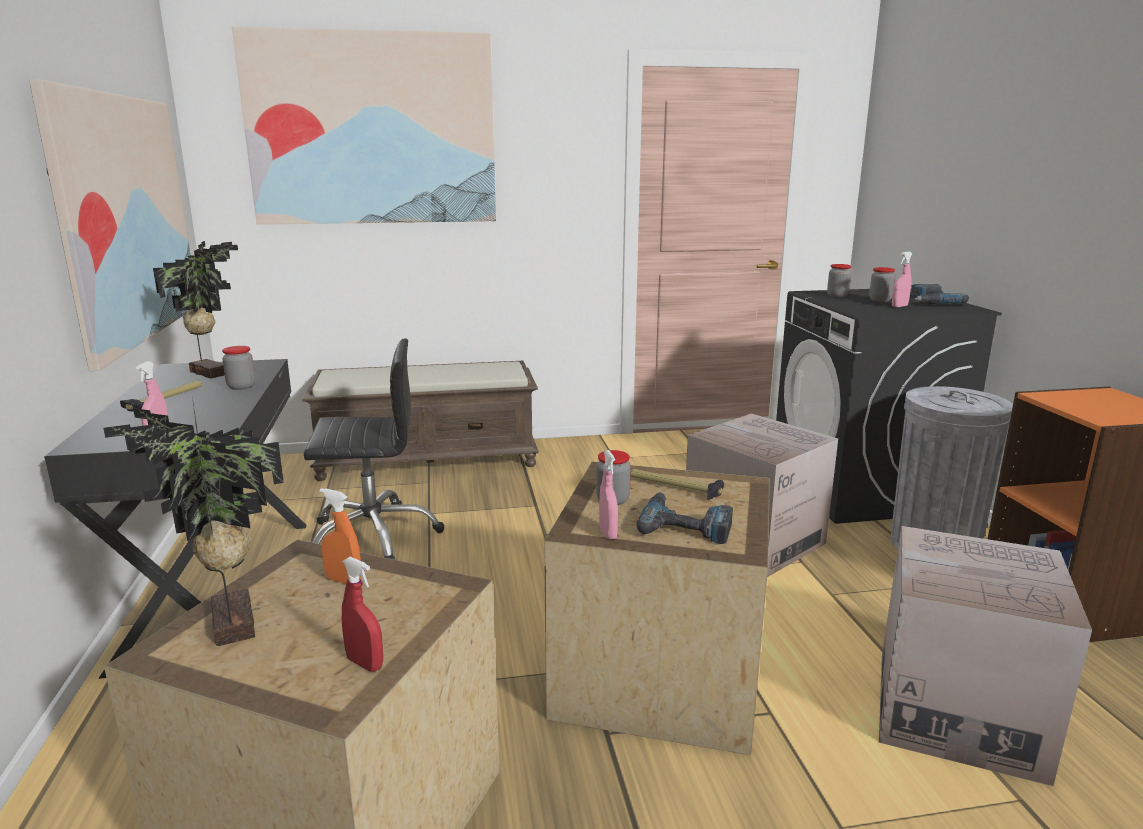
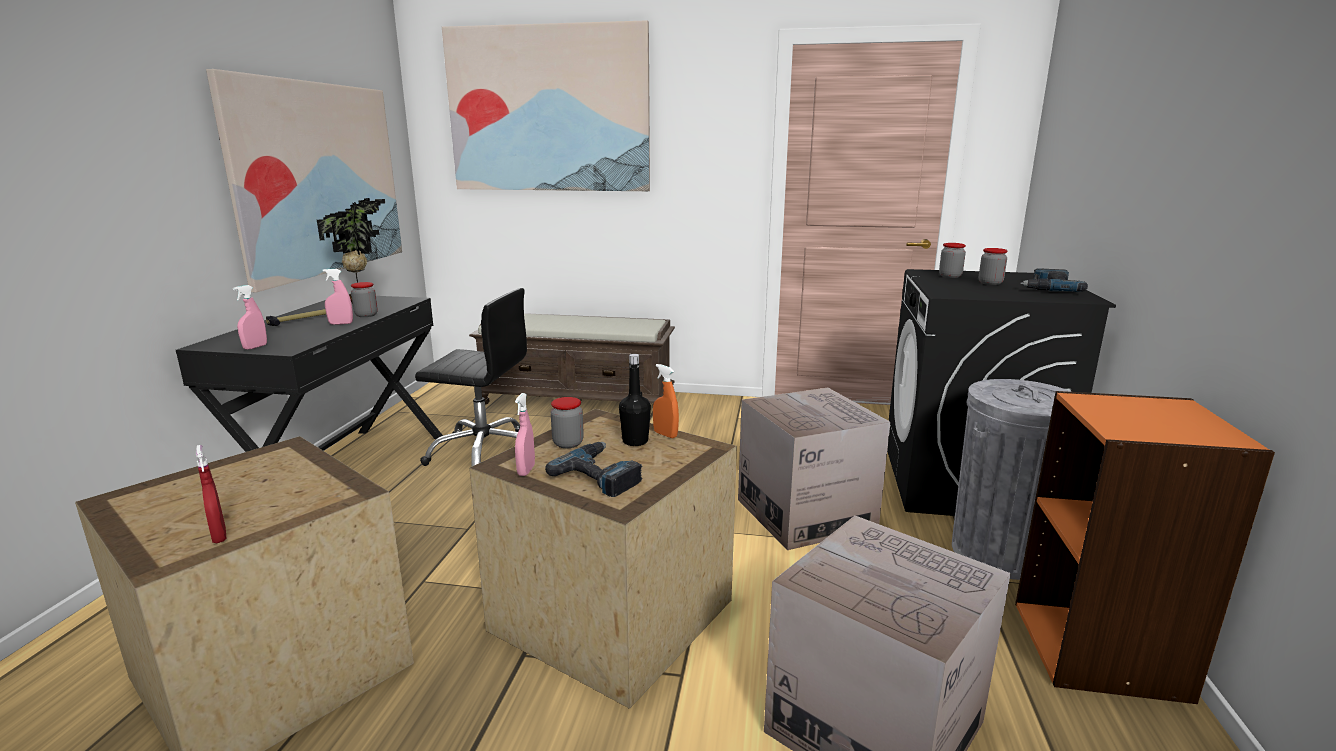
camera: 20 degrees right, 0 degrees up
(228, 626) = (175, 490): potted plant -> none
(343, 581) = (287, 472): orange spray bottle -> orange spray bottle (665, 434)
(674, 488) = (635, 441): hammer -> black bottle
(899, 306) = (1000, 290): pink spray bottle -> pink spray bottle (341, 324)

